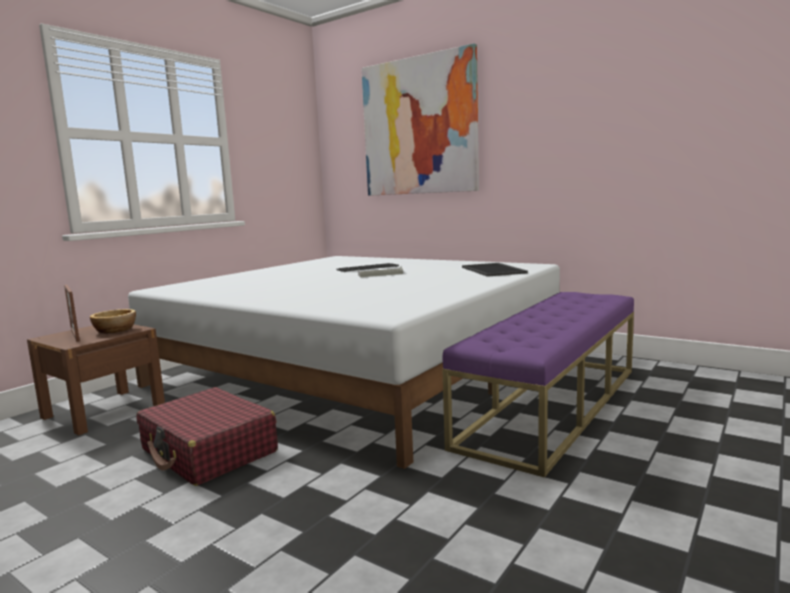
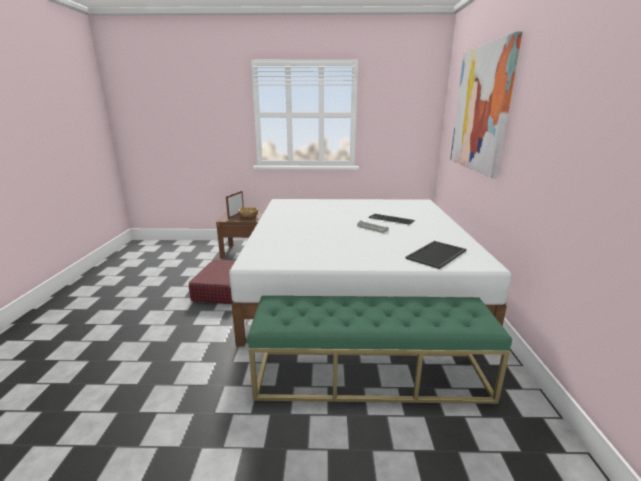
camera: 55 degrees right, 10 degrees up
(552, 405) = (371, 375): purple bench -> green bench

